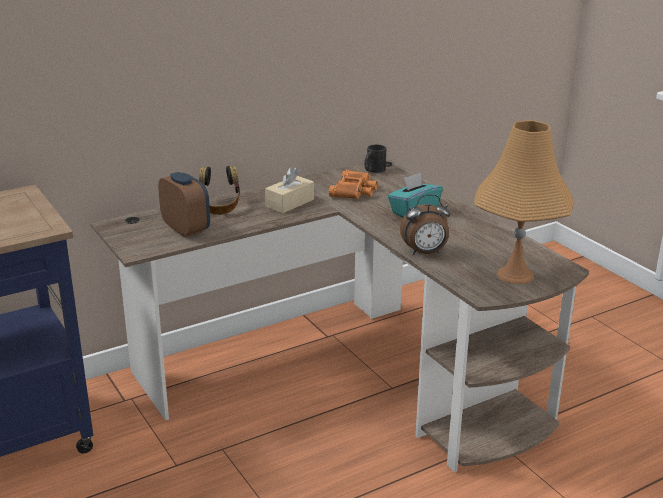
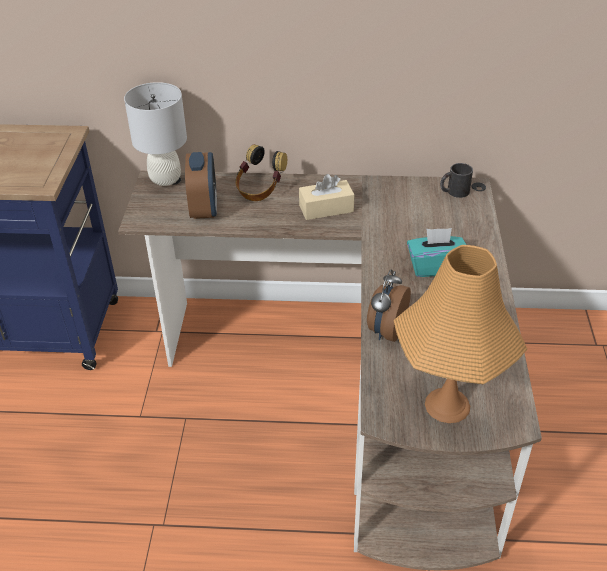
camera: 35 degrees right, 15 degrees up
(124, 222) = (164, 180): none -> grey table lamp
(354, 191) = (405, 214): orange binoculars -> none
(425, 253) = (385, 330): alarm clock -> alarm clock turned 90 degrees clockwise

